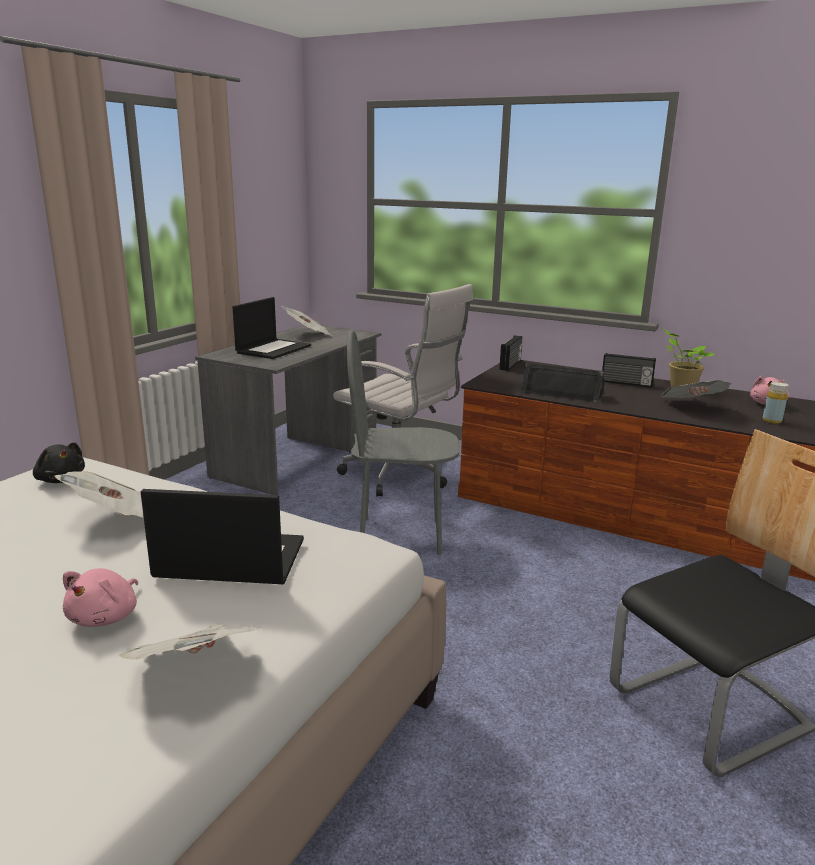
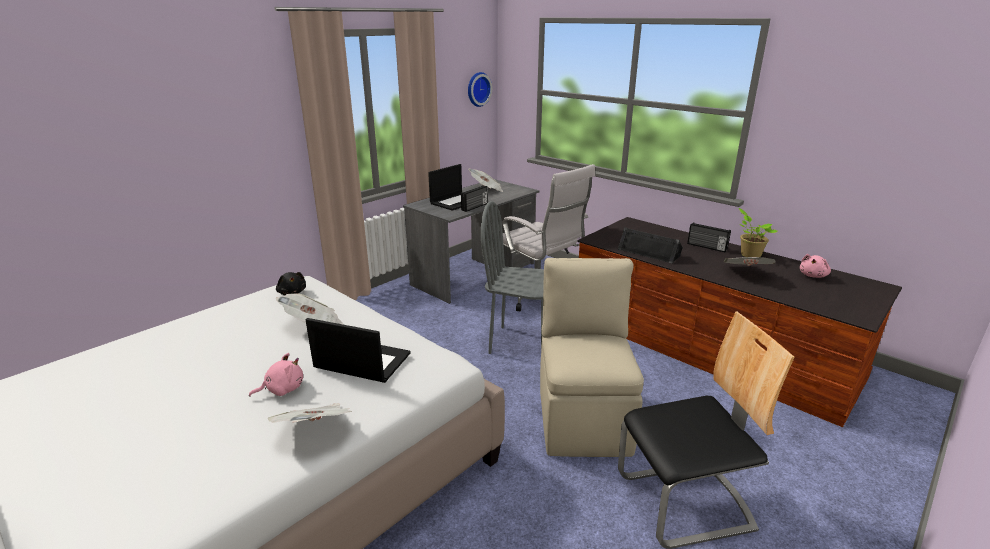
camera: 15 degrees right, 5 degrees up
(106, 617) = (282, 389): pink plush toy -> pink plush toy turned 150 degrees counterclockwise
(282, 199) = (477, 89): none -> wall clock
(511, 365) = (625, 223): radio -> radio (475, 207)
(527, 620) = (583, 417): none -> beige chair
(772, 421) = (805, 292): yellow bottle -> none

